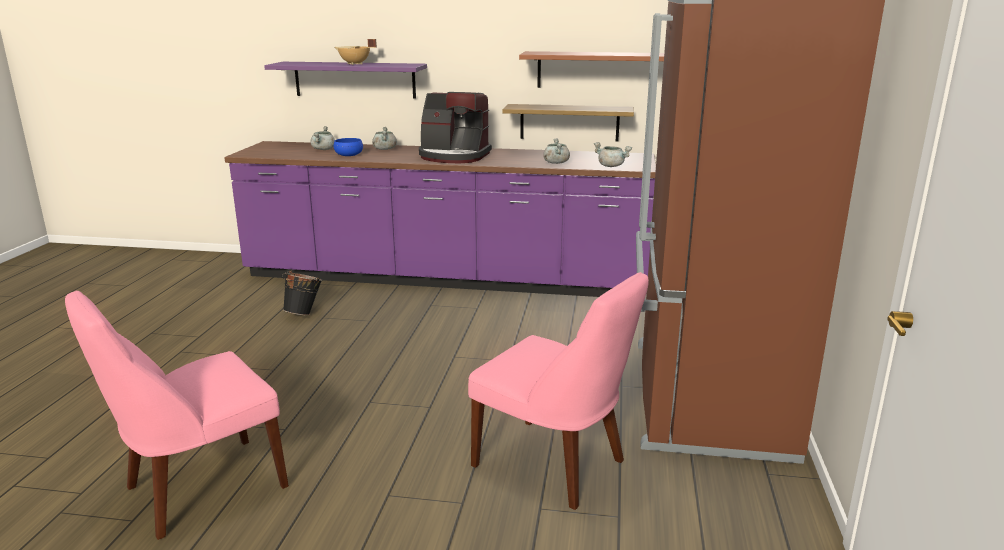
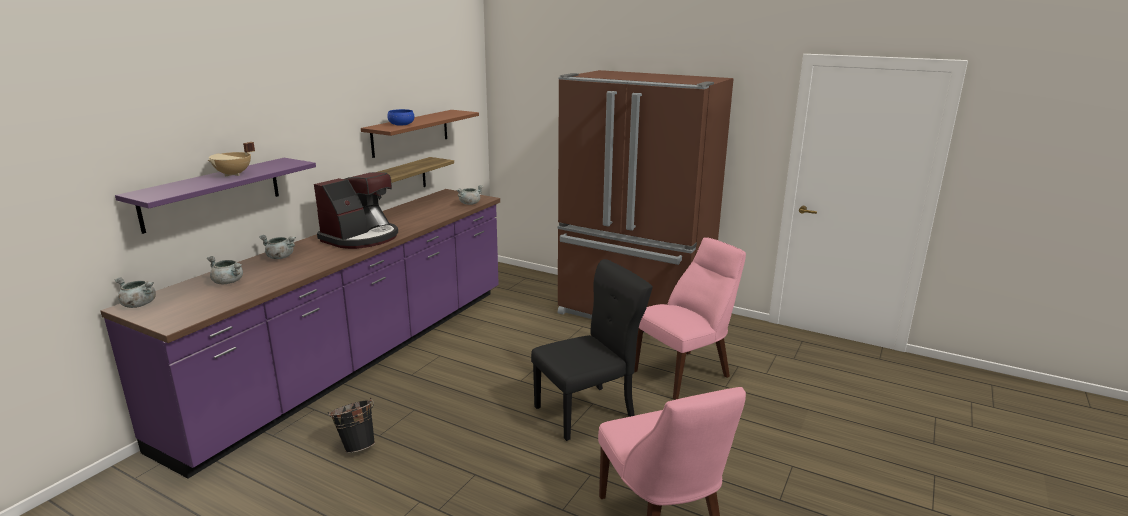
camera: 70 degrees left, 0 degrees up
(349, 154) = (279, 273): blue bowl -> blue bowl (401, 124)
(410, 407) = (588, 411): none -> black chair
(556, 162) = (436, 214): grey cooking pot -> grey cooking pot (138, 305)

